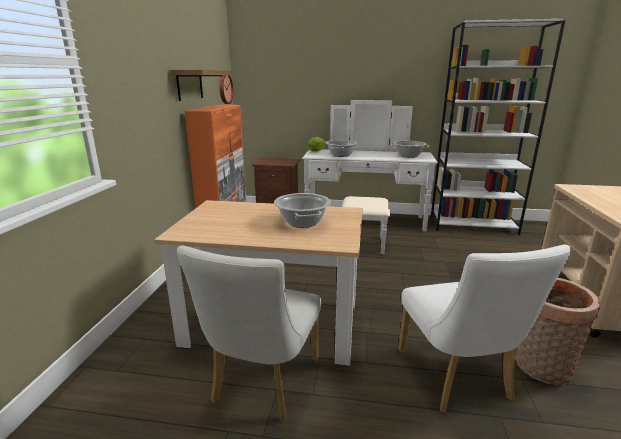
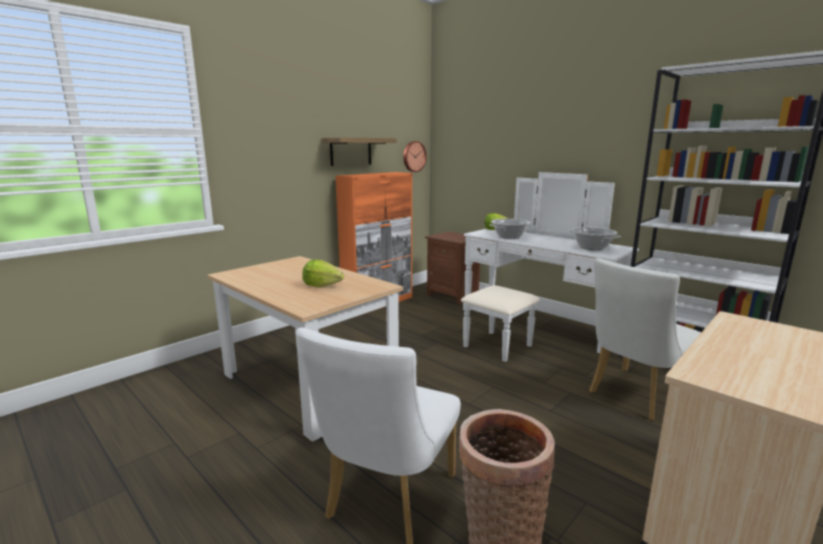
camera: 35 degrees right, 5 degrees down
(262, 385) = (235, 424): white chair -> white chair (634, 396)
(302, 222) = (322, 285): cooking pot -> lettuce

